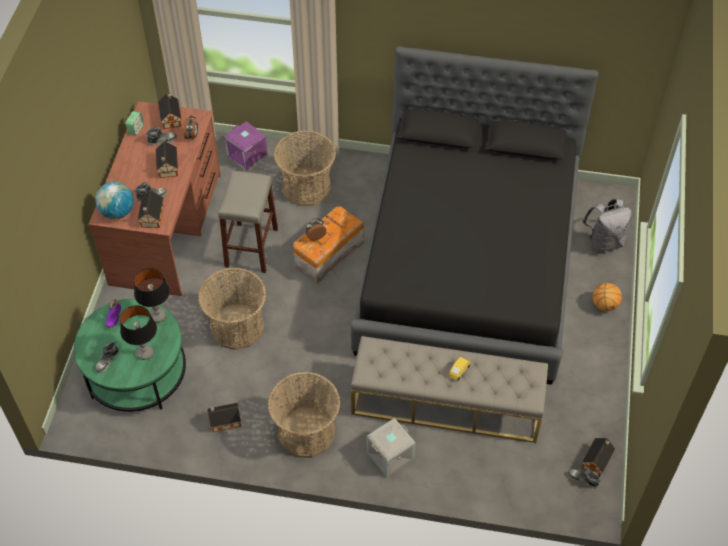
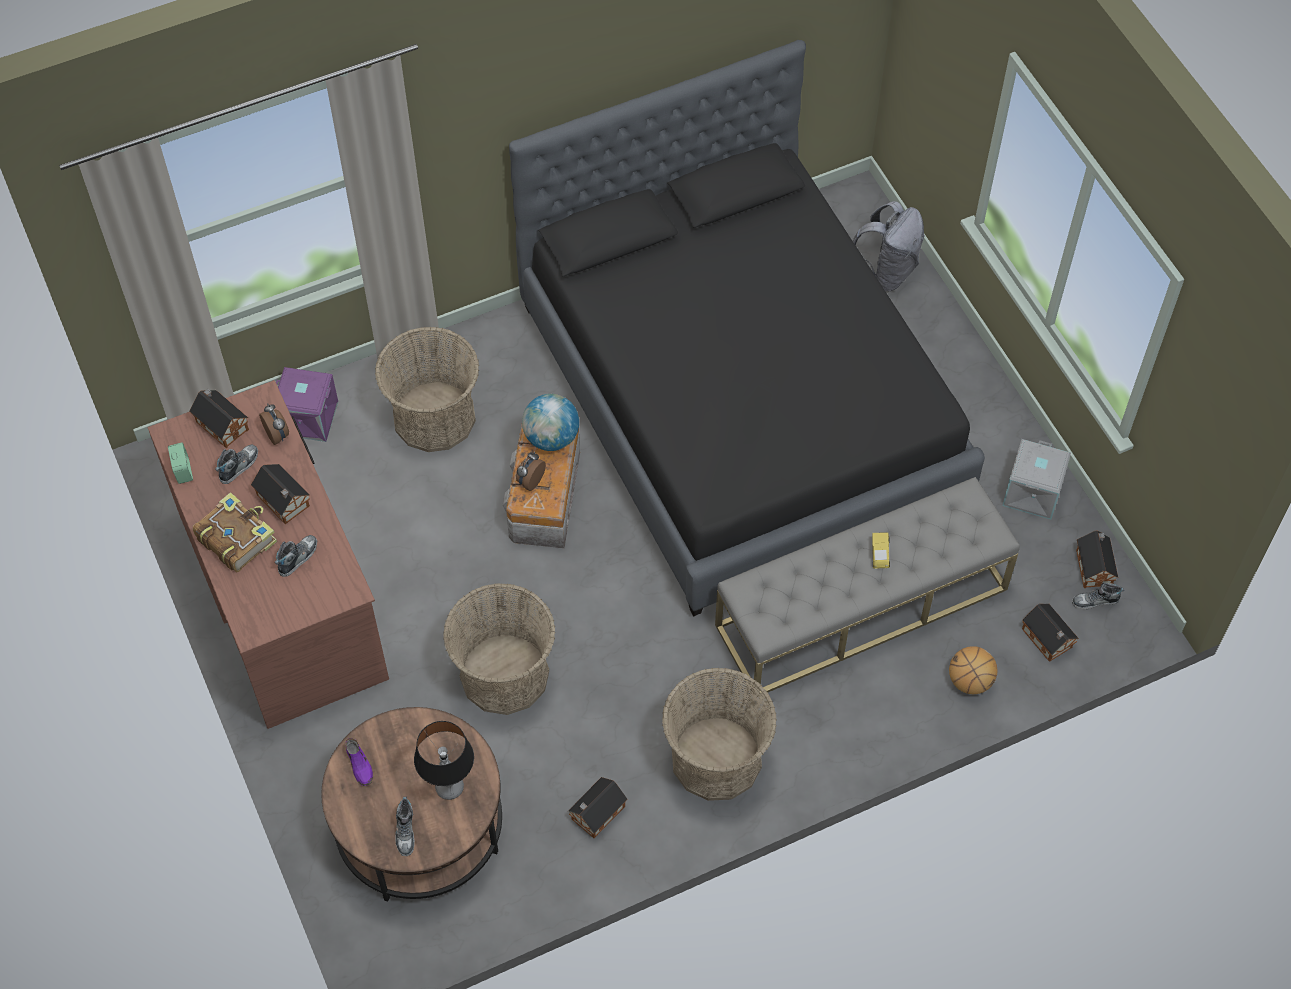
camera: 35 degrees left, 5 degrees up
(117, 212) = (268, 610): globe -> globe (551, 438)
(132, 171) = (236, 538): none -> book
(137, 373) = (419, 825): green coffee table -> brown coffee table
(151, 217) = (326, 589): toy house -> toy house (1047, 640)
(158, 316) = (422, 725): table lamp -> none
(251, 247) = (429, 550): grey stool -> none
(390, 456) = (847, 720): grey storage box -> grey storage box (1033, 493)
(604, 305) = (951, 357): basketball -> basketball (969, 681)

